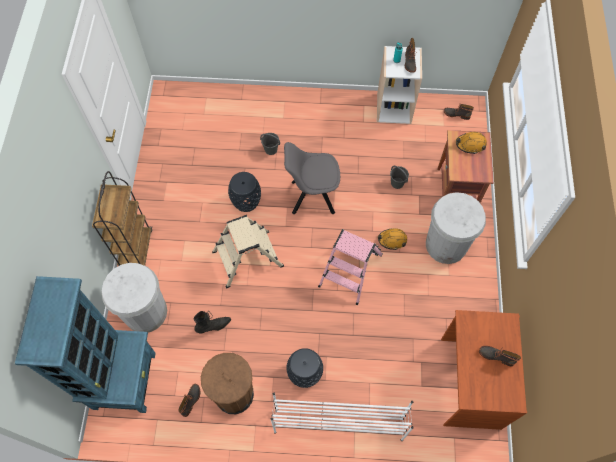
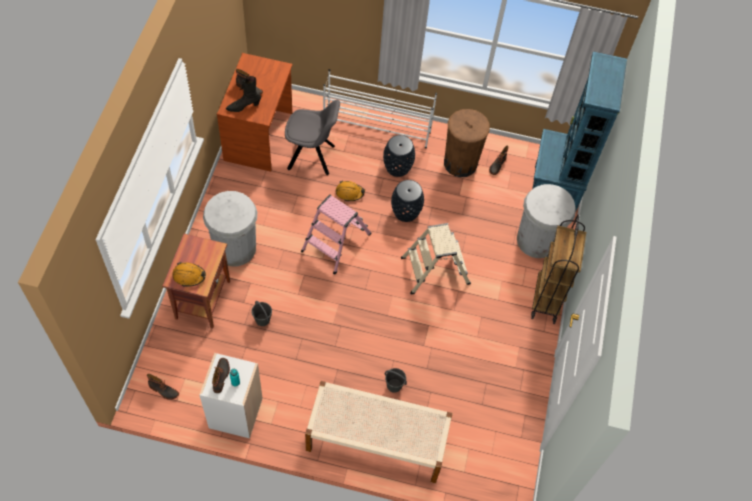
camera: 175 degrees left, 5 degrees down
(214, 326) = (473, 217): black boot -> black boot (243, 106)
(246, 201) = (430, 329): black stool -> black stool (406, 211)
(278, 107) = (376, 441): none -> beige bench
(312, 197) = (358, 321): grey chair -> grey chair (312, 157)
(392, 240) = (287, 262): orange hard hat -> orange hard hat (349, 193)

